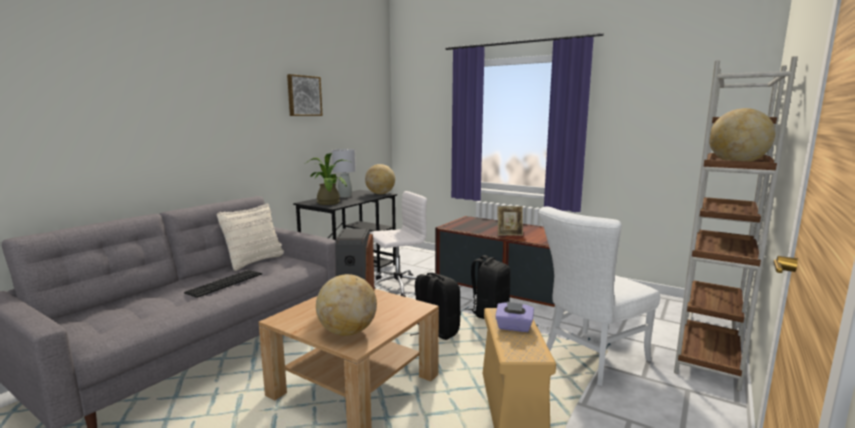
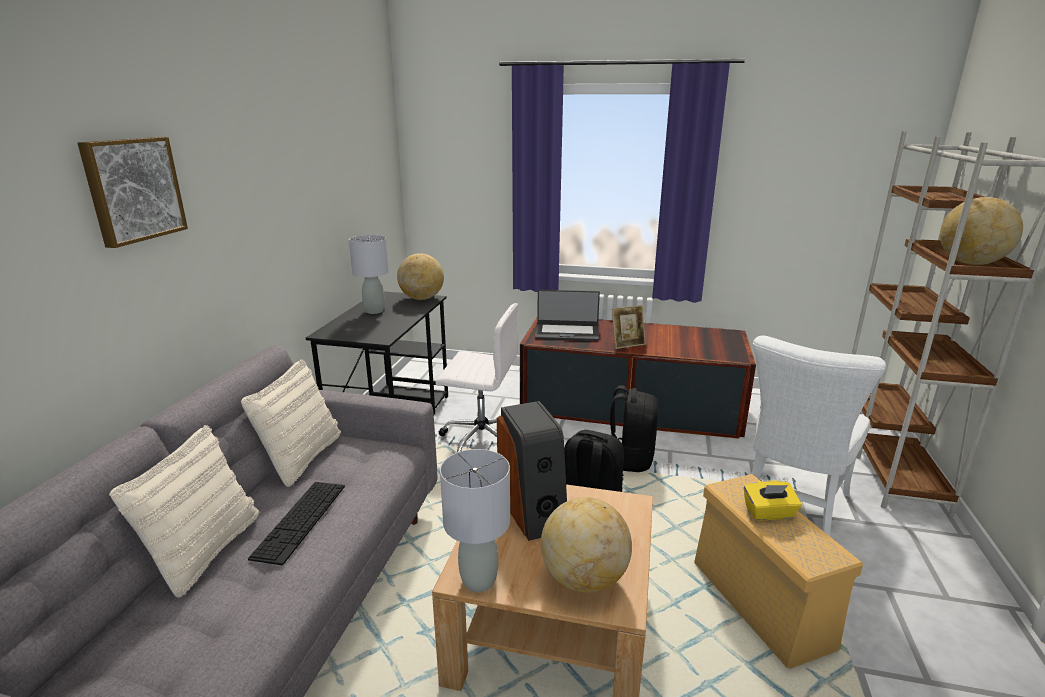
camera: 20 degrees left, 10 degrees up
(169, 288) = (205, 553): none -> beige pillow
(287, 321) = (478, 580): none -> grey table lamp
(303, 96) = (298, 154): picture -> picture (133, 189)
(328, 202) = (364, 329): potted plant -> none
(396, 287) = (480, 439): white office chair -> white office chair turned 60 degrees clockwise
(474, 225) = (567, 332): none -> laptop
(514, 327) = (769, 513): purple tissue box -> yellow tissue box

